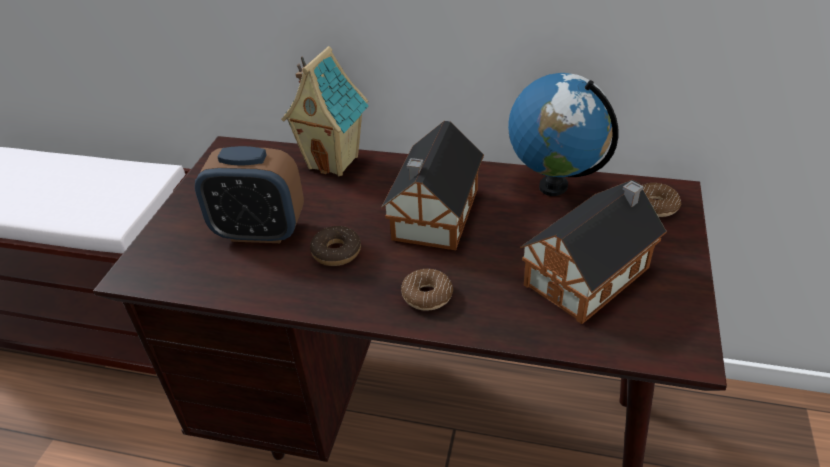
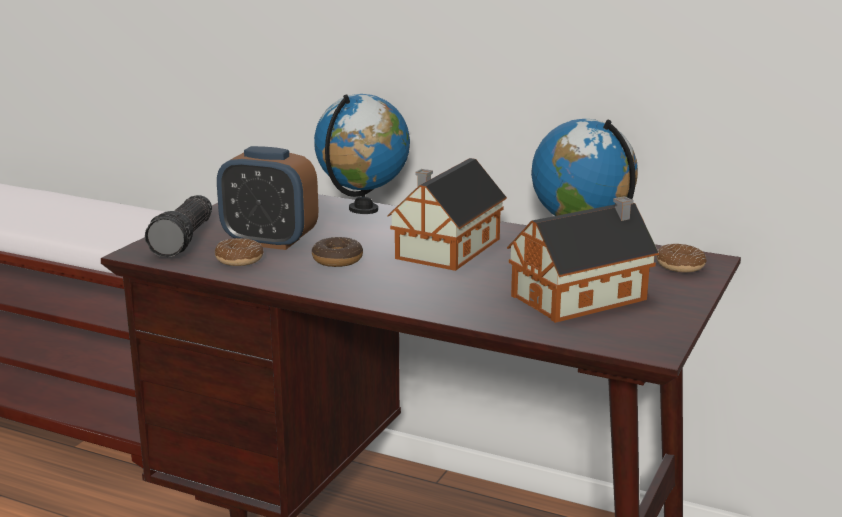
camera: 10 degrees right, 20 degrees down
(174, 243) = (186, 240): none -> flashlight
(334, 161) = (363, 209): toy house -> globe
(427, 295) = (412, 292): donut -> donut (239, 260)

